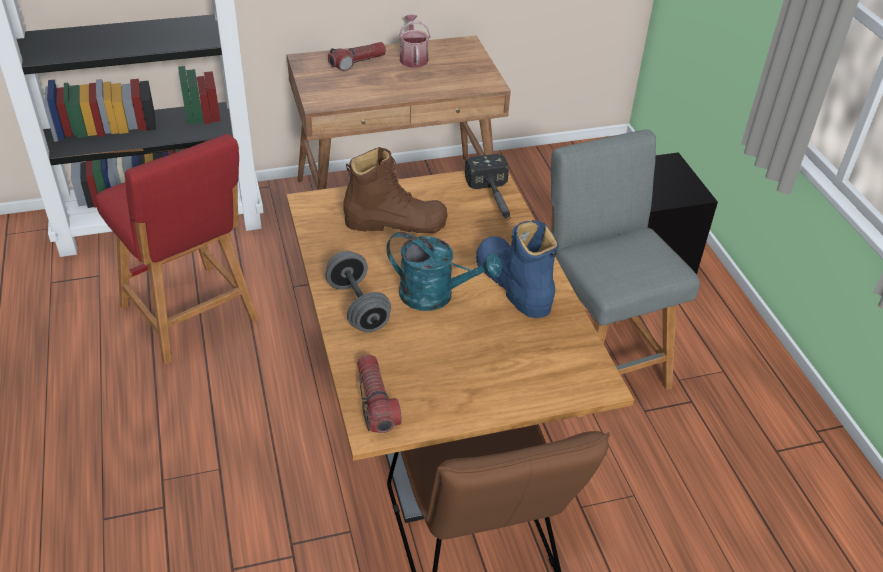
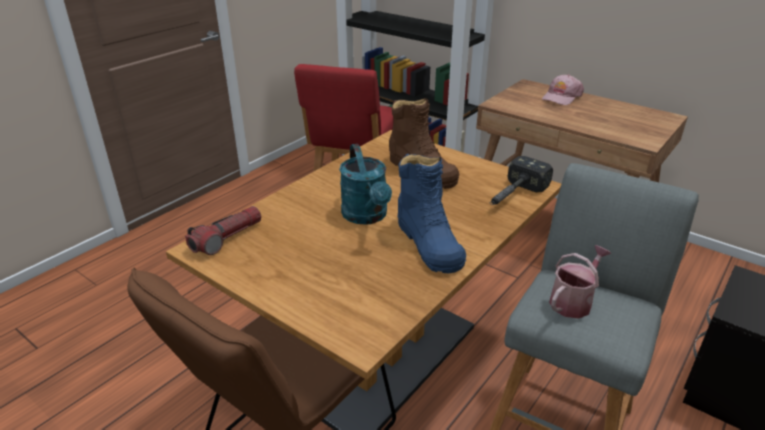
camera: 55 degrees right, 10 degrees down
(357, 62) = (561, 97): flashlight -> pink cap
(358, 306) = (316, 193): grey dumbbell -> none
(413, 58) = (608, 109): watering can -> watering can (573, 301)
(513, 284) = (429, 243): blue boot -> blue boot turned 135 degrees clockwise

